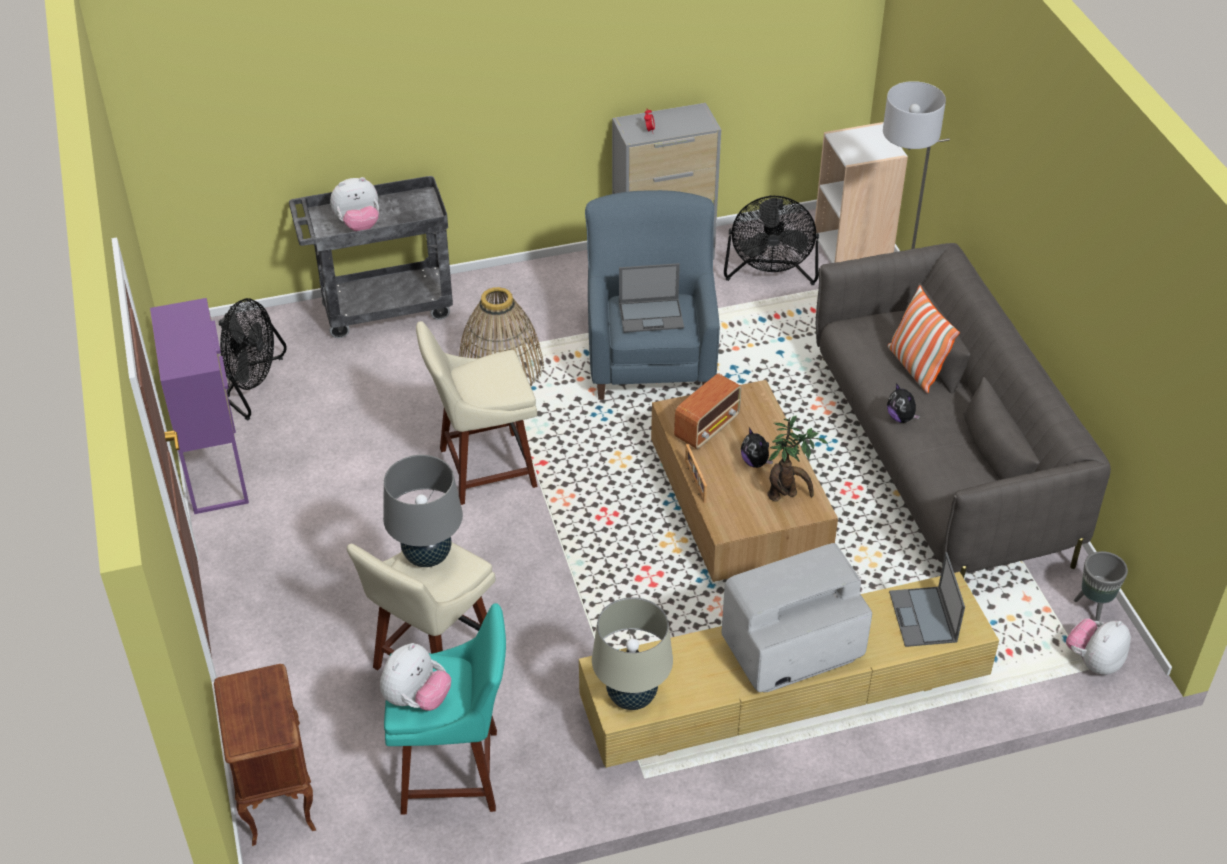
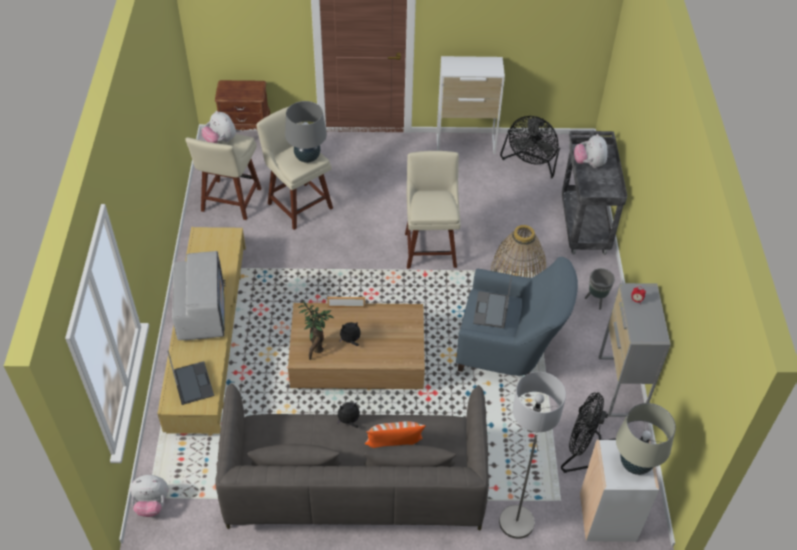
camera: 105 degrees right, 5 degrees up
(217, 469) = (466, 144): purple cabinet -> white cabinet
(456, 771) = (230, 201): turquoise stool -> beige stool
(631, 697) = (207, 241): beige table lamp -> beige table lamp (635, 464)
(707, 427) = (390, 325): radio -> none
(923, 617) = (192, 382): laptop -> laptop turned 60 degrees clockwise
(1093, 608) = (190, 523): grey planter -> grey planter (596, 301)
(1094, 661) = (152, 504): plush toy -> plush toy turned 120 degrees clockwise

